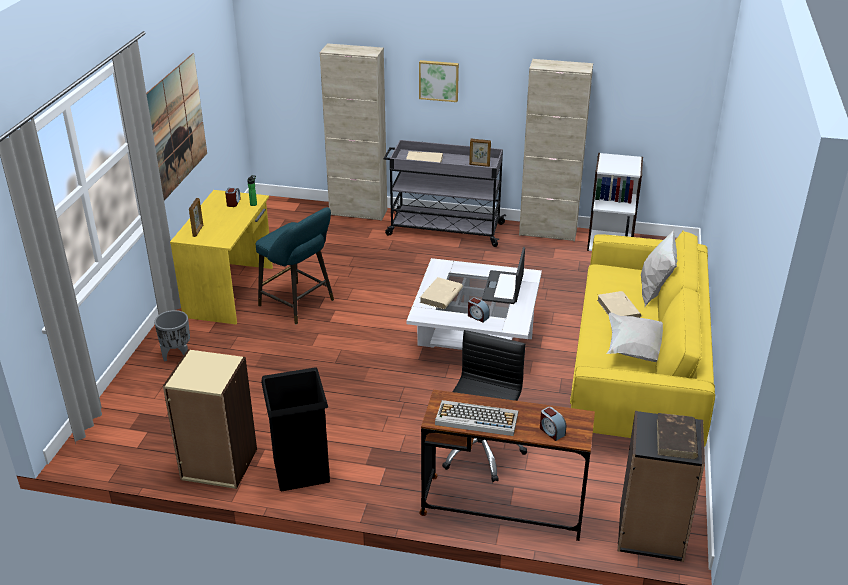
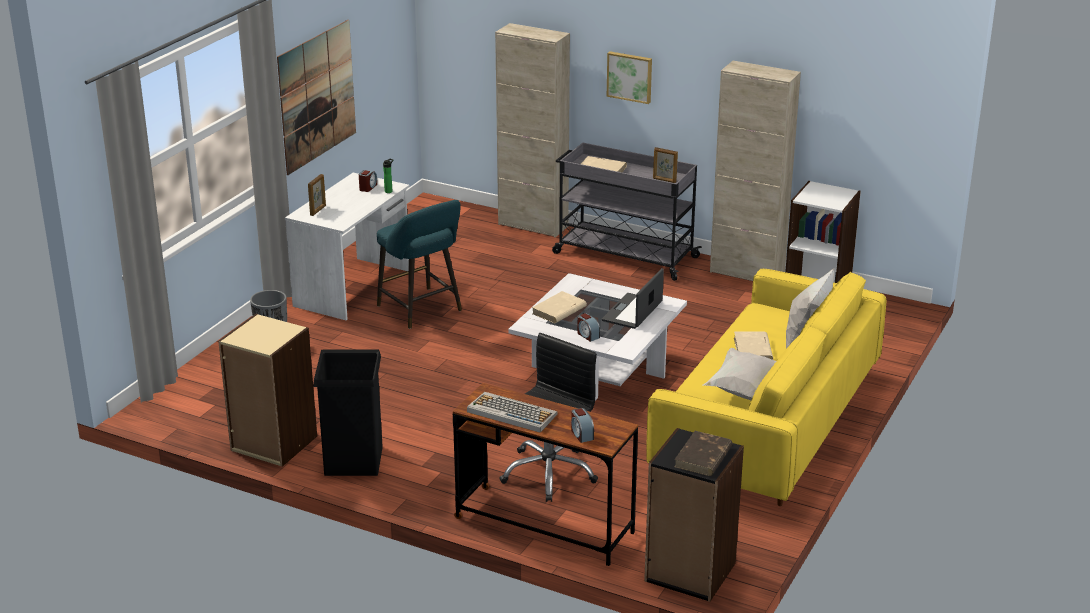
camera: 15 degrees right, 5 degrees down
(231, 291) = (354, 288): yellow desk -> white desk

